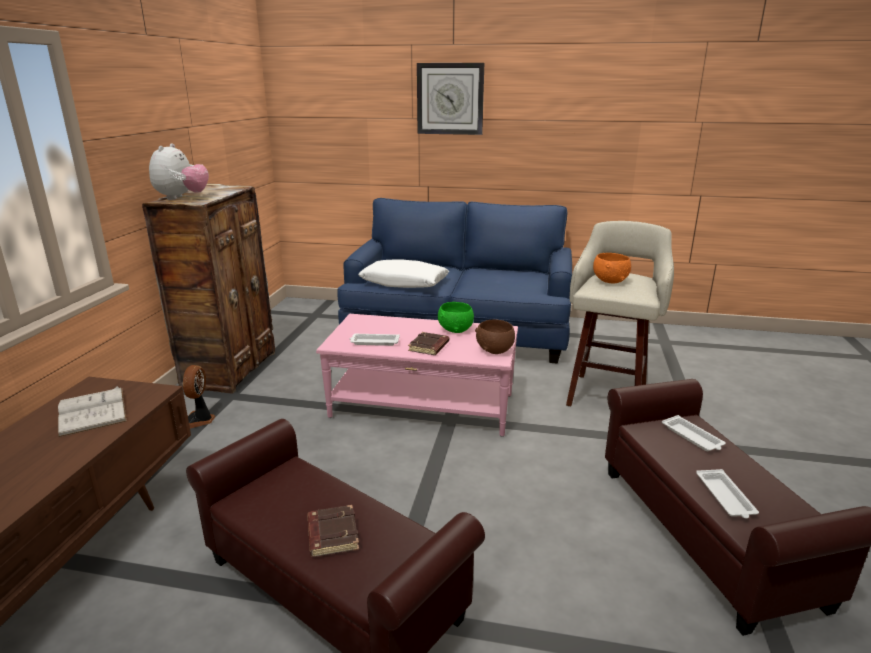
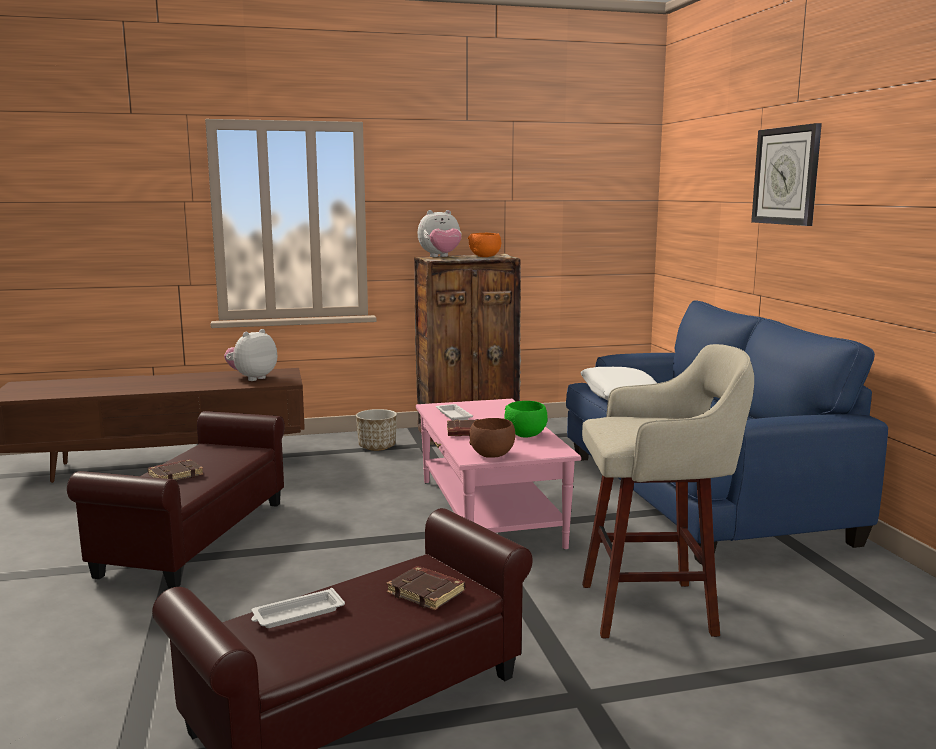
camera: 65 degrees right, 10 degrees down
(92, 411) = (252, 378): white book -> plush toy
(199, 420) = (377, 447): fan -> planter
(610, 281) = (647, 421): orange bowl -> orange bowl (485, 256)
(693, 437) = (427, 593): white tray -> brown book

